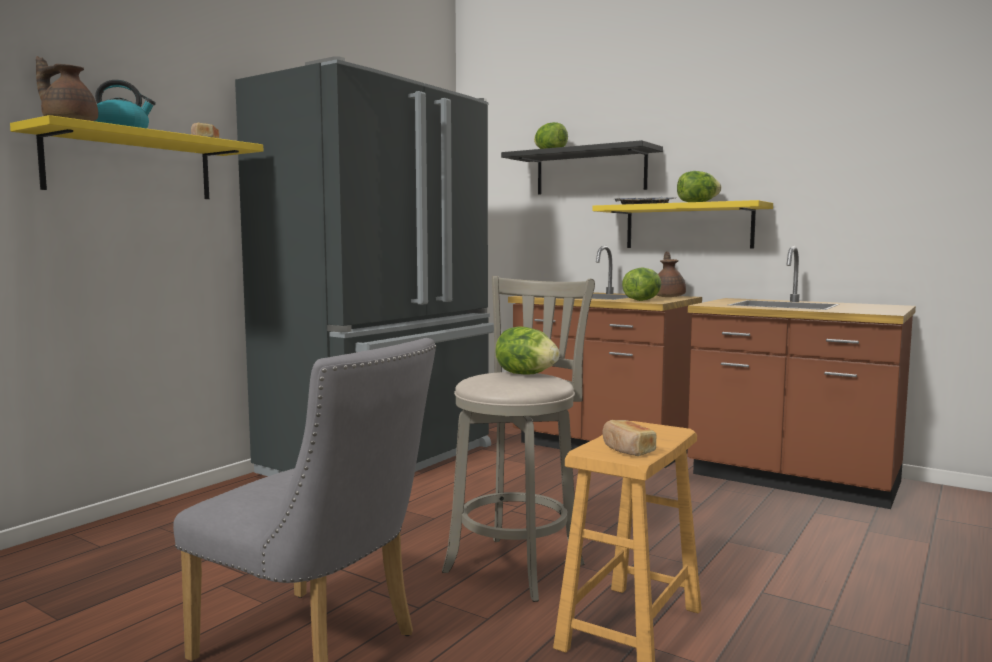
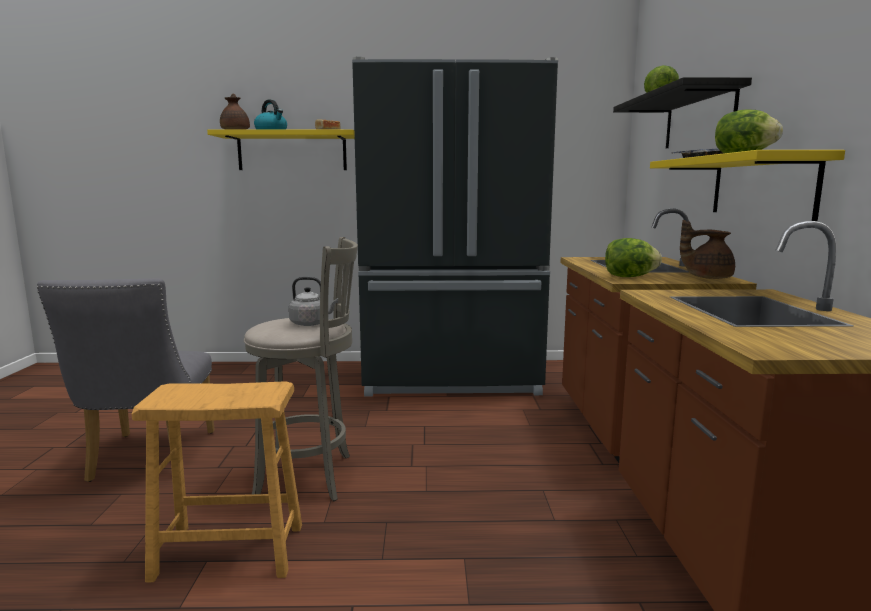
camera: 55 degrees right, 5 degrees up
(526, 374) = (311, 324): lettuce -> grey kettle
(627, 450) = (181, 396): bread -> none
(669, 296) = (706, 277): brown teapot -> brown teapot turned 150 degrees counterclockwise

